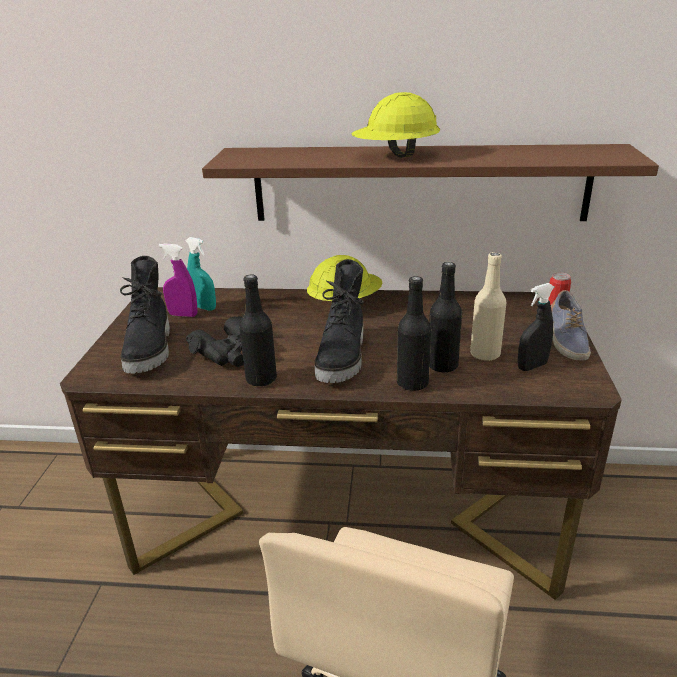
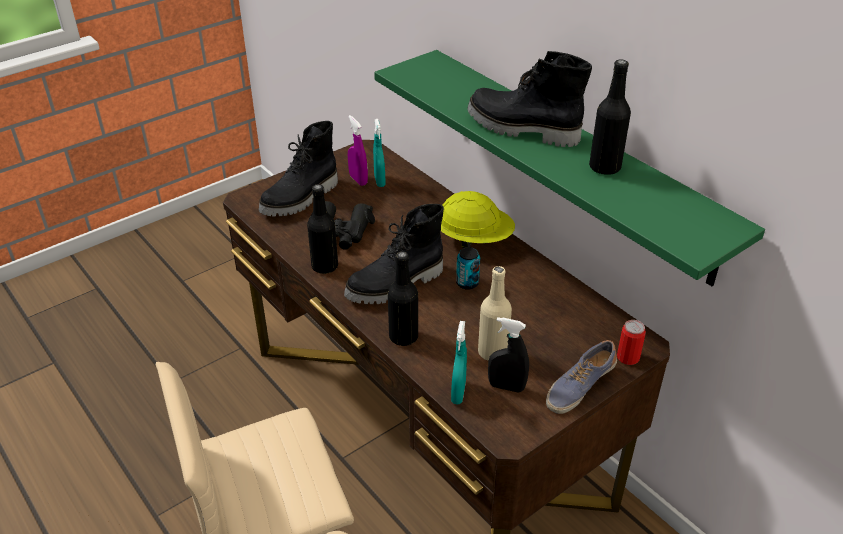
camera: 45 degrees right, 10 degrees up
(390, 328) = (467, 283): none -> can
(395, 156) = (521, 129): yellow hard hat -> black boot
(419, 184) = (571, 161): brown shelf -> green shelf
(442, 366) = (446, 339): black bottle -> black bottle (604, 167)
(514, 389) = (458, 393): none -> turquoise spray bottle

